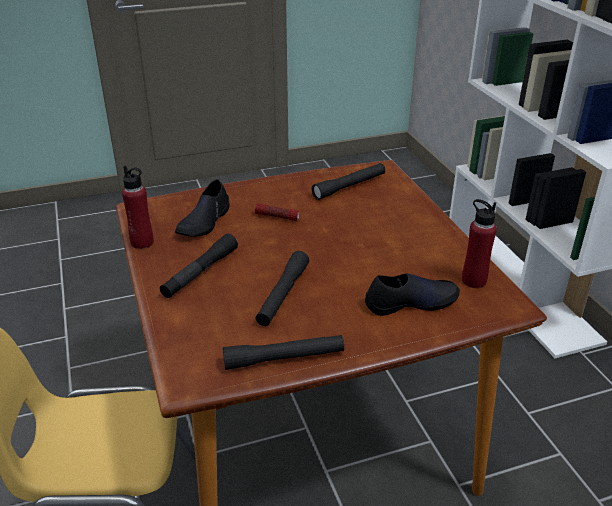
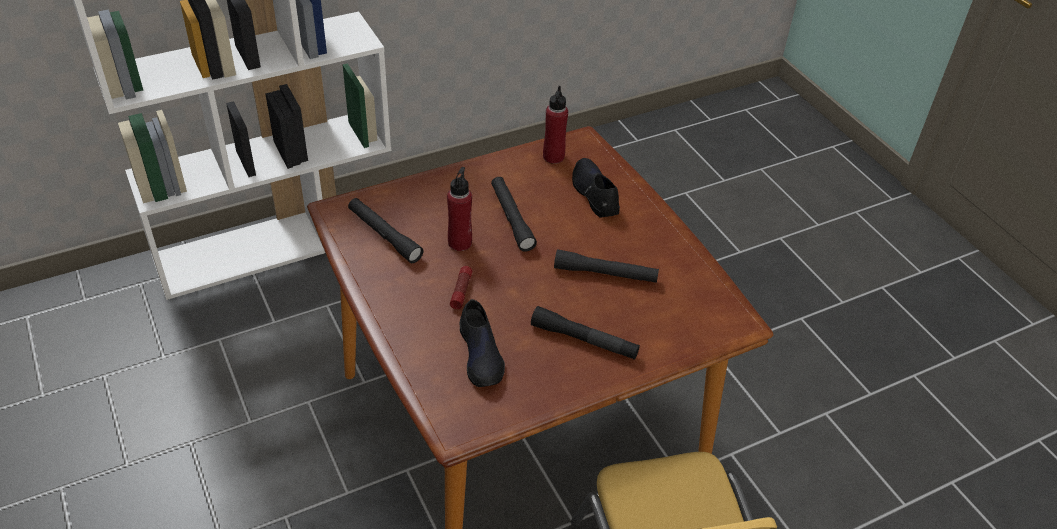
camera: 100 degrees left, 10 degrees up
(142, 242) = (535, 405): red bottle -> red bottle (460, 242)
(204, 222) = (481, 354): black shoe -> black shoe turned 60 degrees clockwise
(284, 358) = (691, 265): black flashlight -> black flashlight (511, 219)

